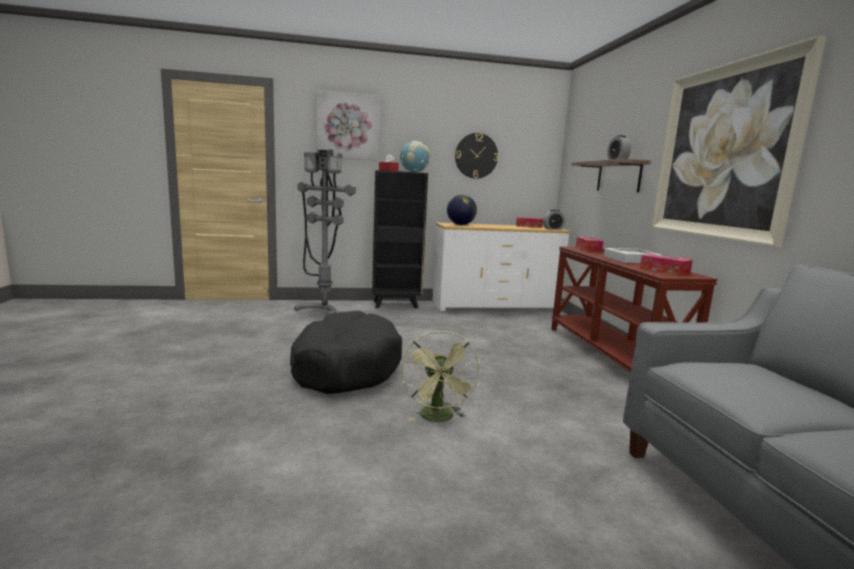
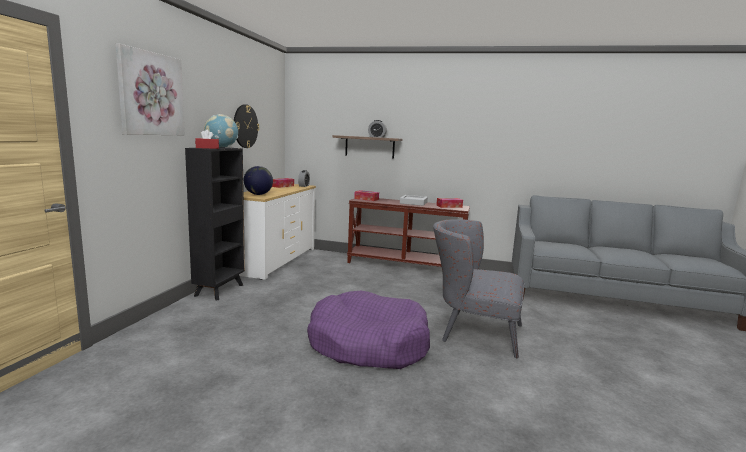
camera: 65 degrees left, 0 degrees up
(322, 309) = (181, 325): grey floor lamp -> none
(344, 367) = (368, 344): black dog bed -> purple dog bed
(438, 418) = (472, 331): green fan -> grey armchair
(724, 152) = (461, 139): picture -> none

